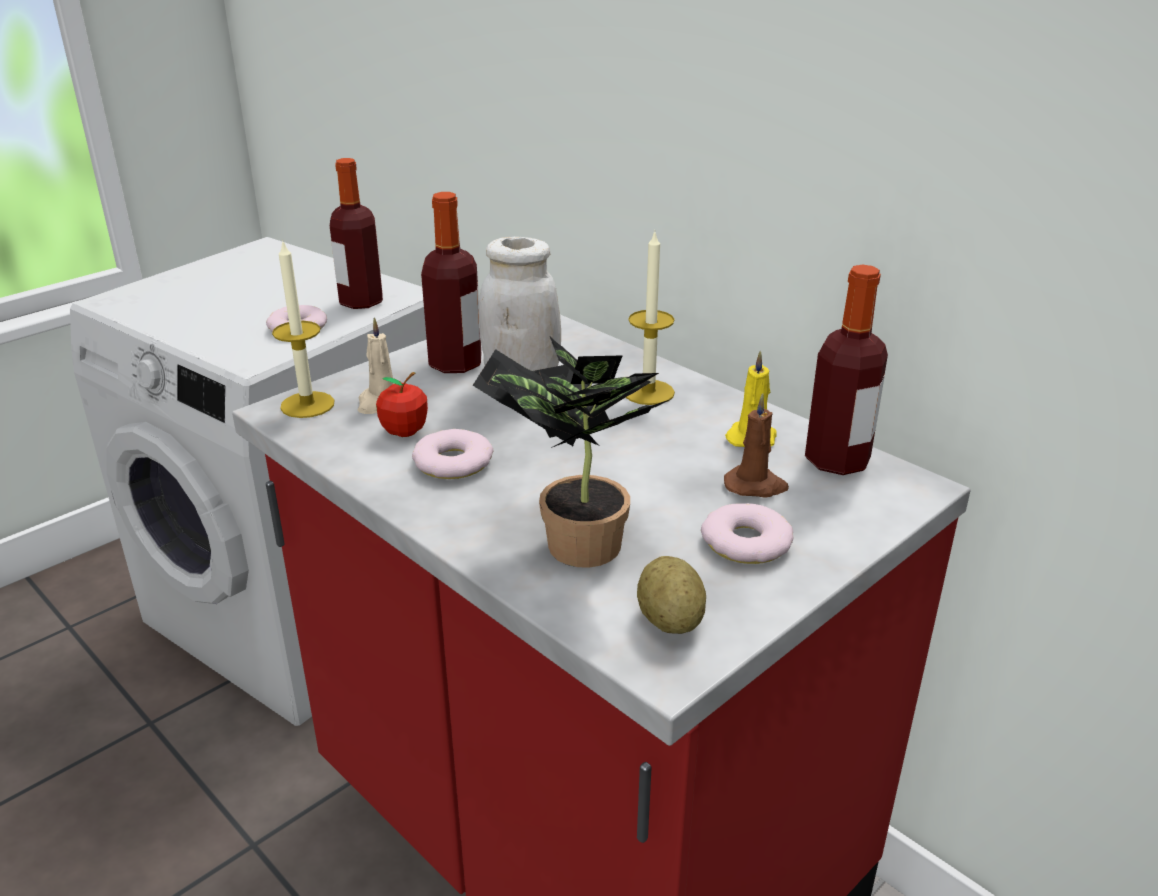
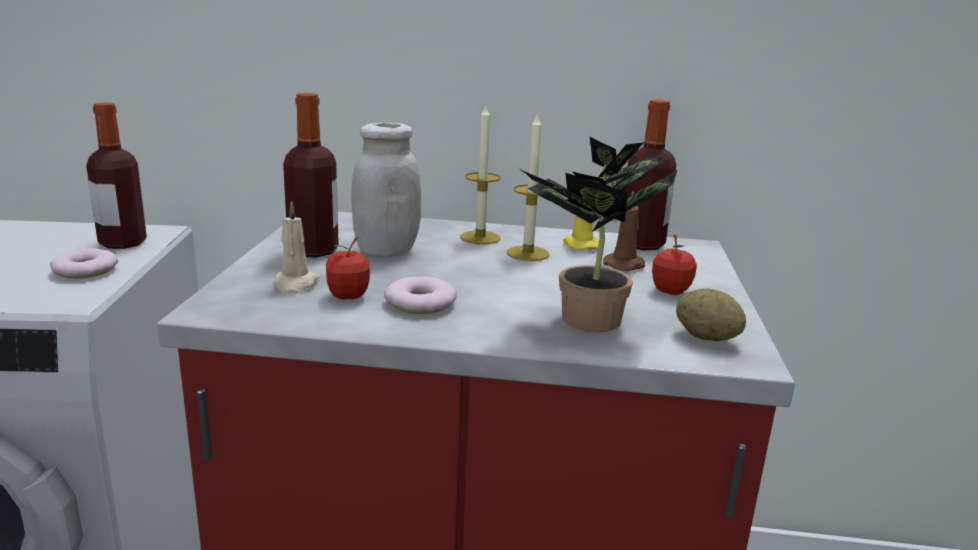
camera: 40 degrees left, 10 degrees down
(307, 405) = (229, 300): candle -> candle (528, 253)
(745, 542) = (670, 291): donut -> apple

